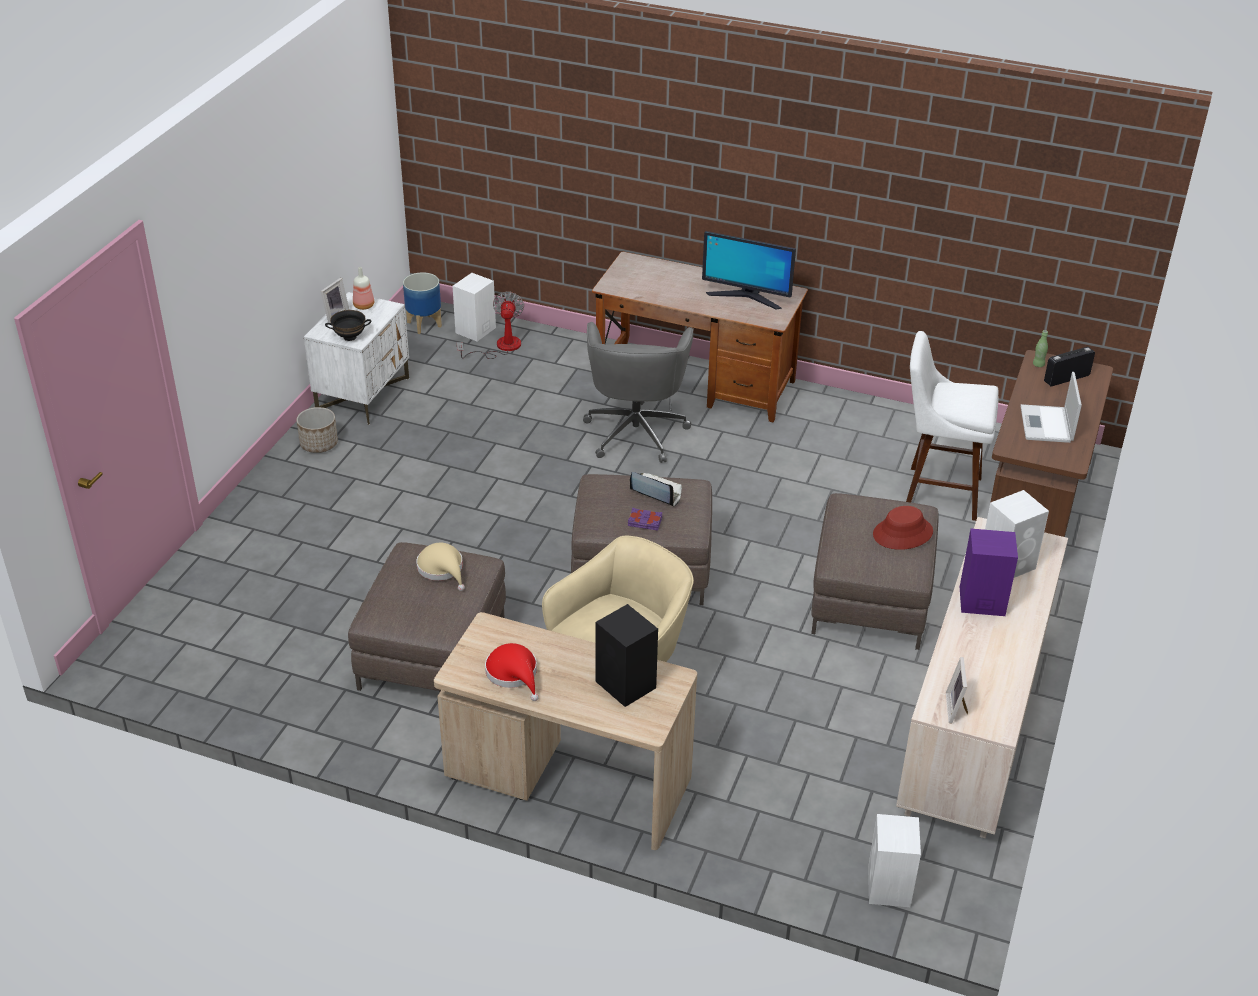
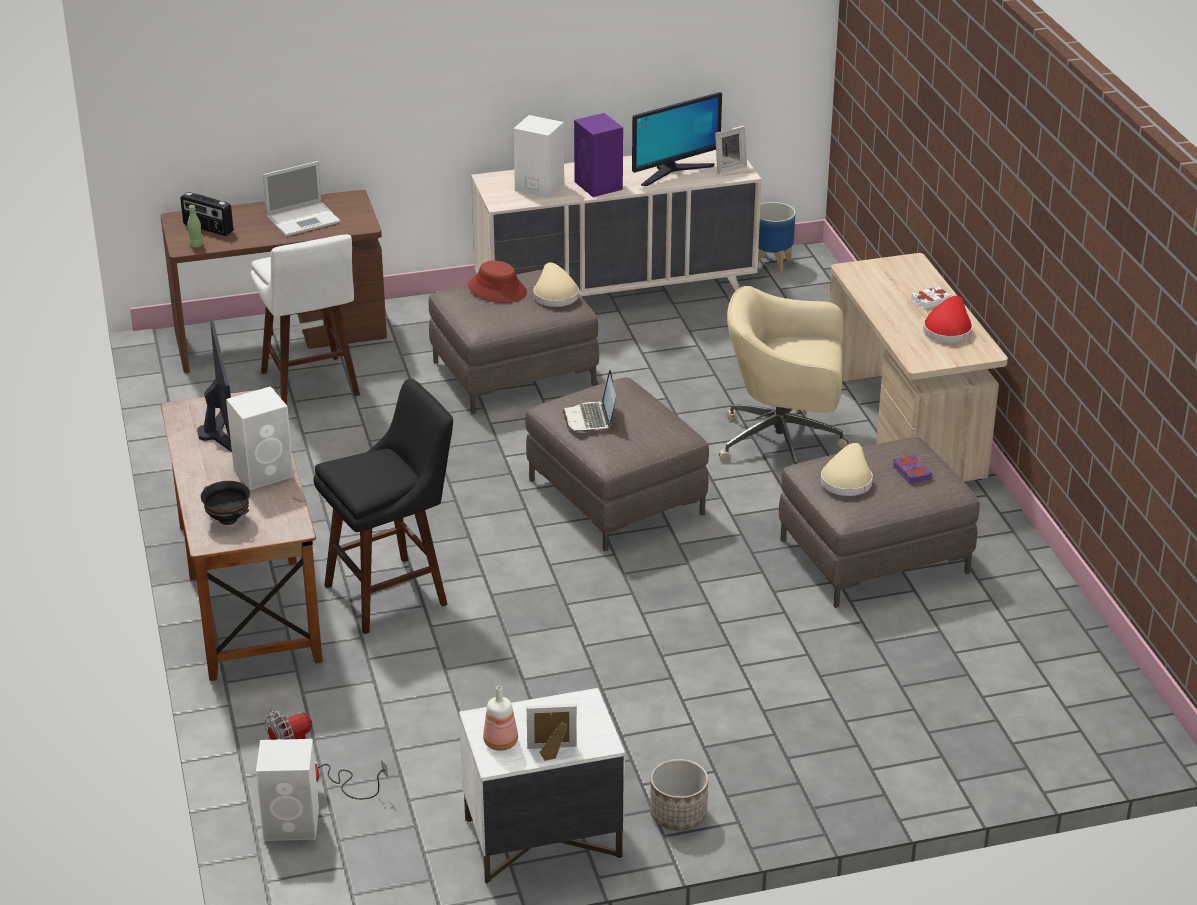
camera: 125 degrees left, 5 degrees down
(349, 337) = (584, 712): black bowl -> black bowl (228, 519)
(424, 324) = (321, 882): planter -> planter (771, 264)
(571, 694) = (930, 300): none -> white book
(626, 685) = (887, 284): black speaker -> none
(636, 431) = (393, 592): grey office chair -> black stool
(645, 522) = (641, 408): purple book -> purple book (912, 472)
(866, 559) = (554, 295): none -> beige hat
(889, 888) = (813, 279): white speaker -> white speaker (265, 472)
(976, 664) = (673, 171): none -> monitor

